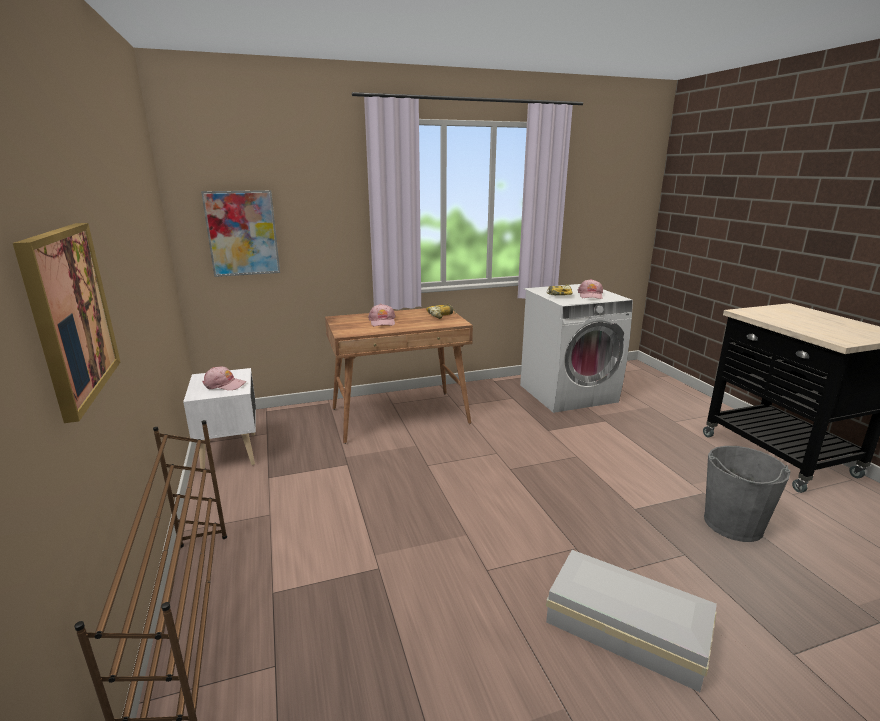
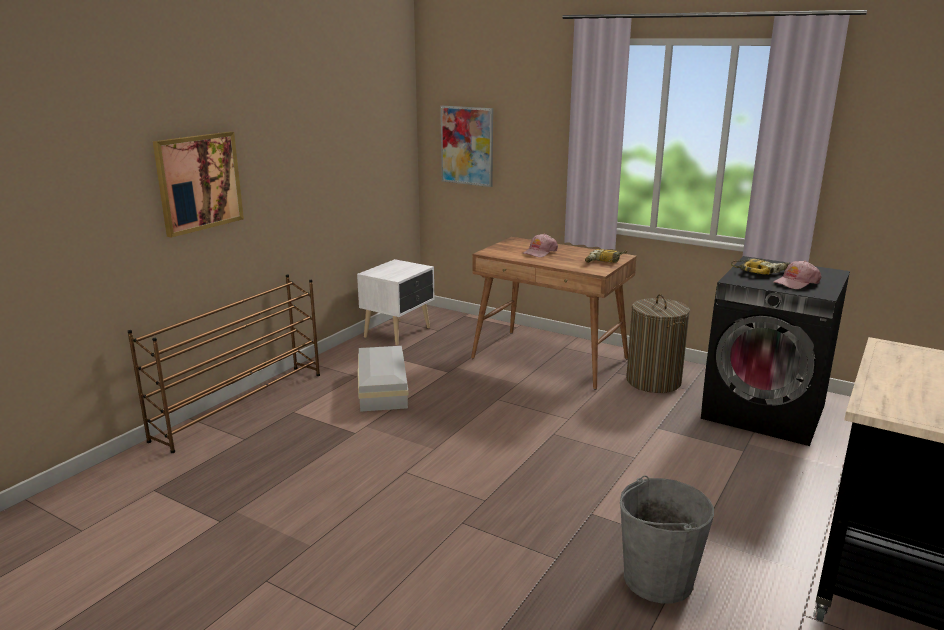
camera: 50 degrees right, 0 degrees up
(224, 384) = (396, 271): pink cap -> none
(487, 401) = (653, 381): none -> laundry basket
(568, 392) = (765, 411): white washing machine -> black washing machine
(624, 626) = (417, 549): white storage box -> white storage box (383, 387)

